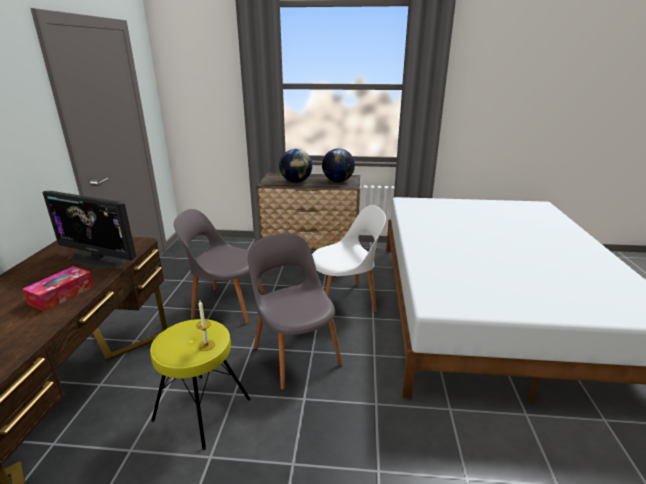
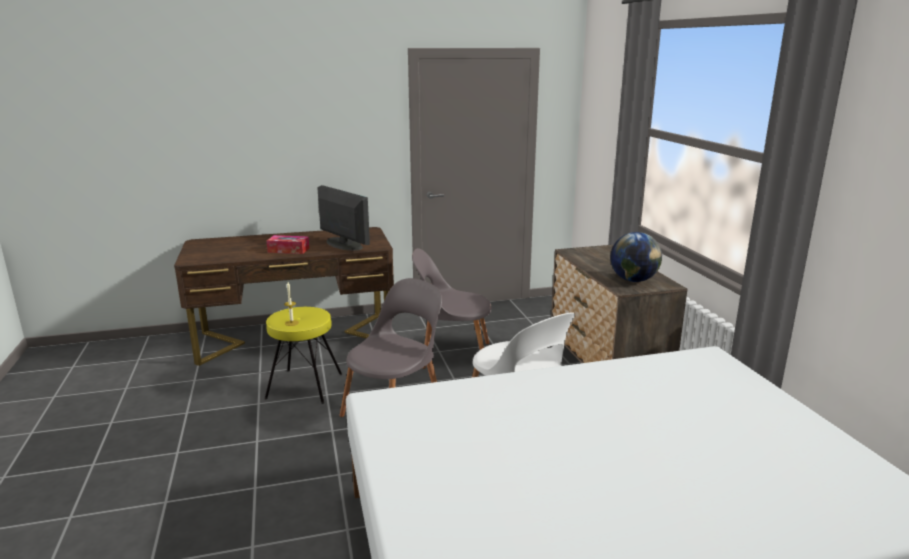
camera: 70 degrees right, 5 degrees down
(99, 259) = (343, 244): monitor -> monitor turned 135 degrees clockwise
(226, 304) = (452, 355): grey chair -> grey chair turned 75 degrees counterclockwise
(296, 181) = (597, 262): globe -> none

